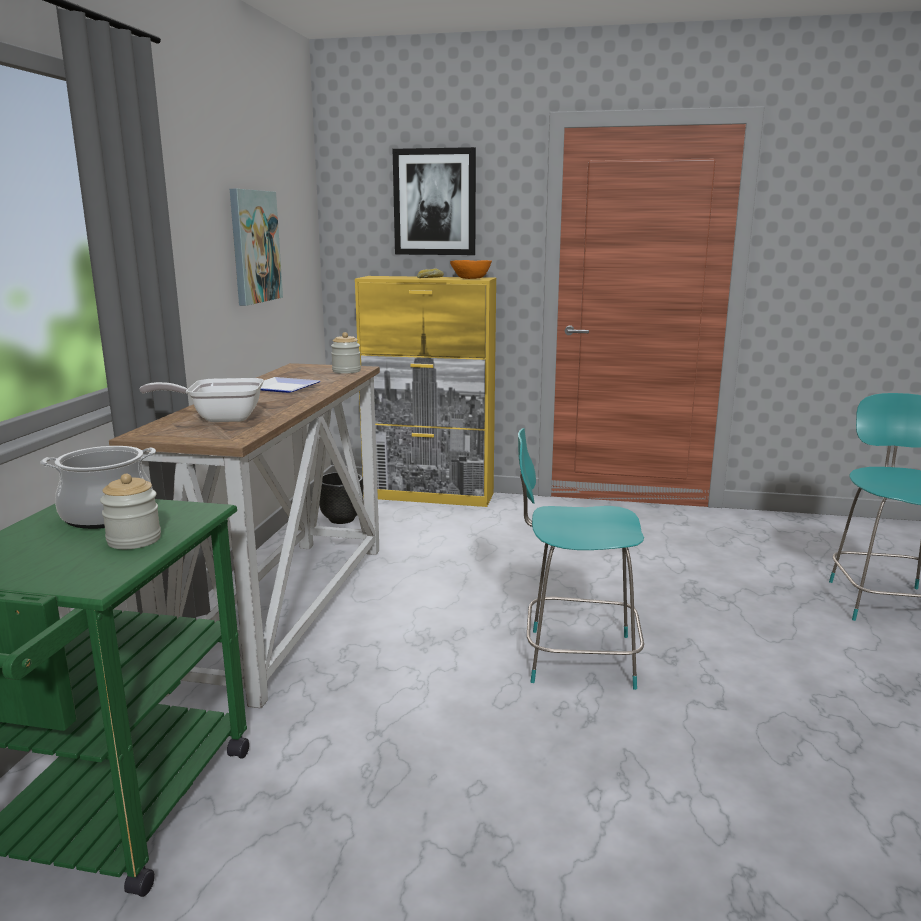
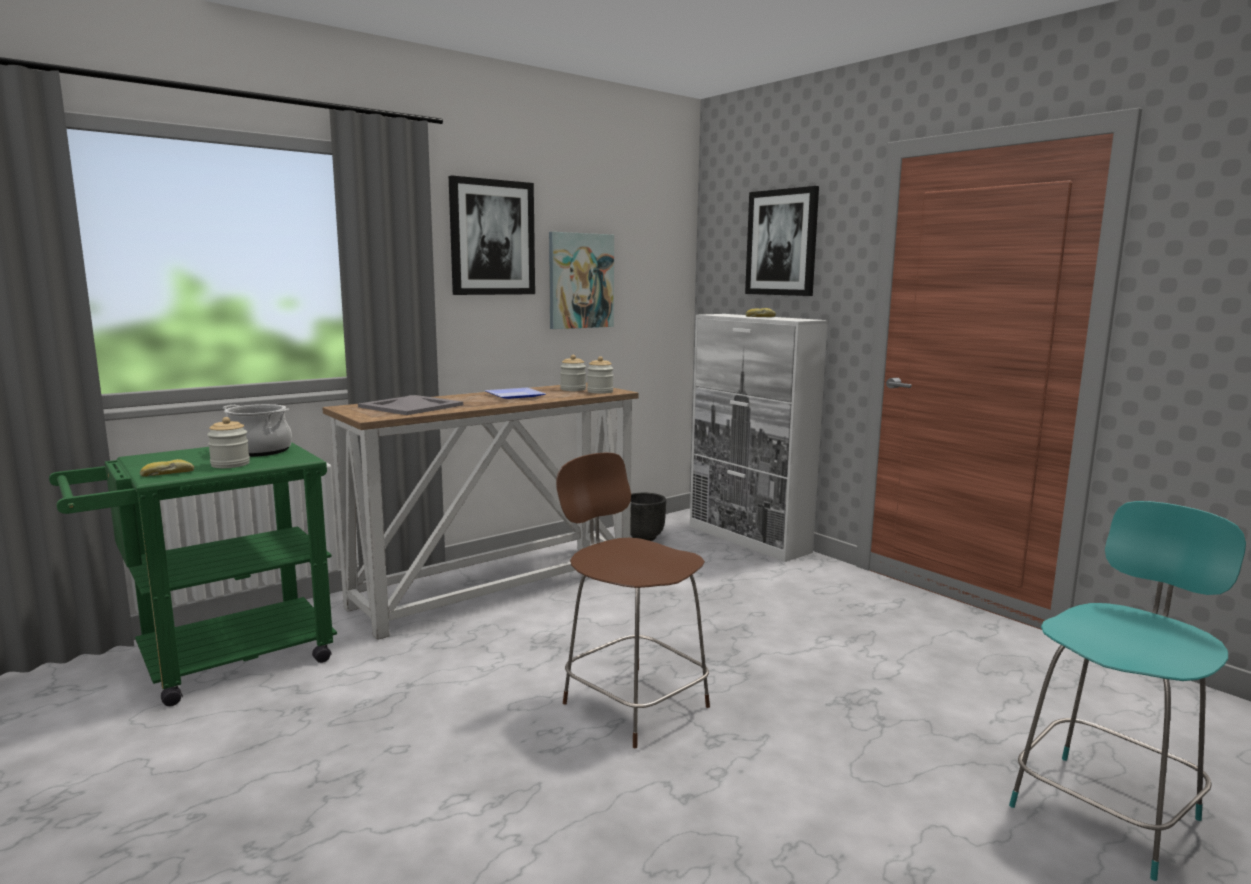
camera: 40 degrees right, 5 degrees down
(90, 575) = (167, 474): none -> bread
(190, 196) = (492, 238): none -> picture
(220, 418) = (411, 406): frying pan -> grey tray
(311, 372) = (573, 389): none -> jar
(429, 496) = (748, 539): yellow cabinet -> white cabinet
(471, 278) = (793, 319): orange bowl -> none
(576, 658) = (632, 702): turquoise chair -> brown chair

